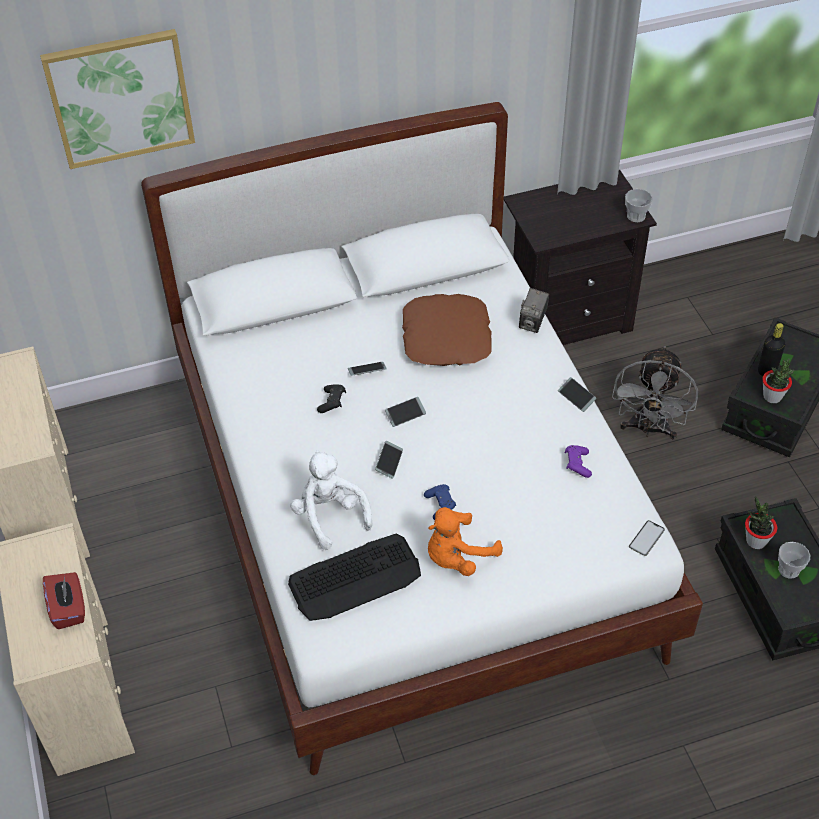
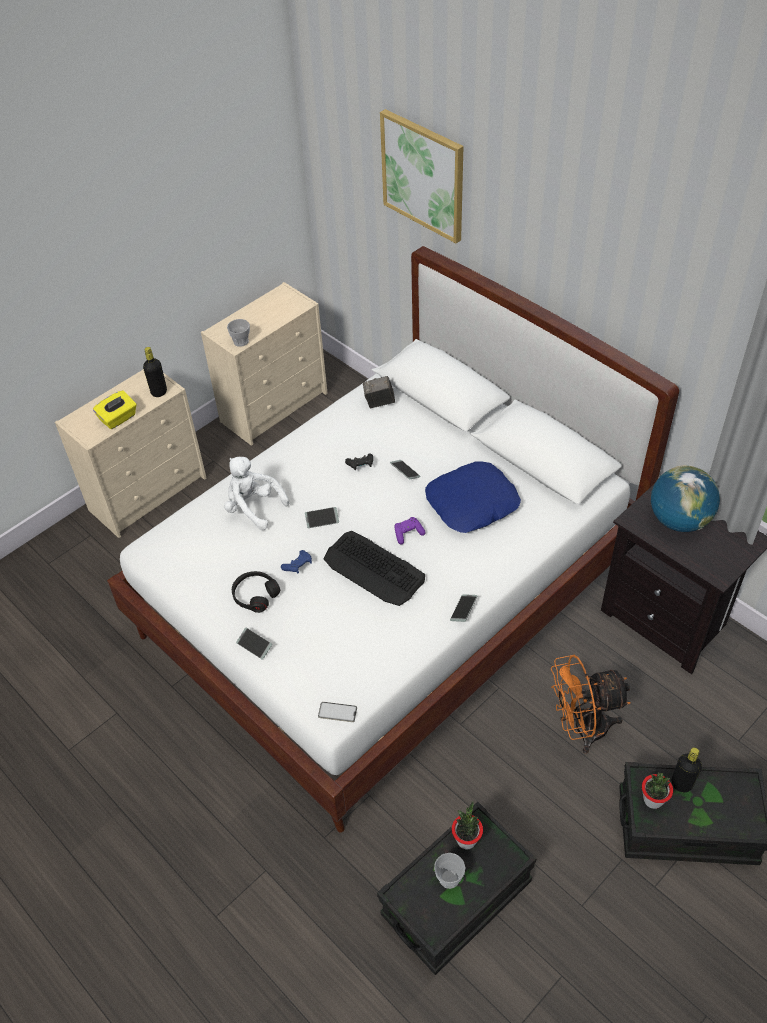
camera: 65 degrees right, 0 degrees up
(55, 551) = (159, 392): none -> black bottle
(68, 609) = (118, 418): red tissue box -> yellow tissue box
(330, 516) = (253, 507): white plush toy -> white plush toy turned 90 degrees counterclockwise
(355, 578) = (205, 544): keyboard -> keyboard (374, 569)
(405, 414) = (375, 510): phone -> phone (254, 645)
(447, 338) = (472, 504): brown pillow -> blue pillow
(457, 557) = (255, 595): orange plush toy -> black headphones
(532, 322) = (529, 550): camera -> camera (379, 402)
(563, 212) = (678, 520): none -> globe
(577, 465) = (389, 637): purple game controller -> purple game controller (408, 534)
(636, 216) = (719, 573): cup -> cup (241, 341)
(648, 429) = (581, 728): grey fan -> orange fan

